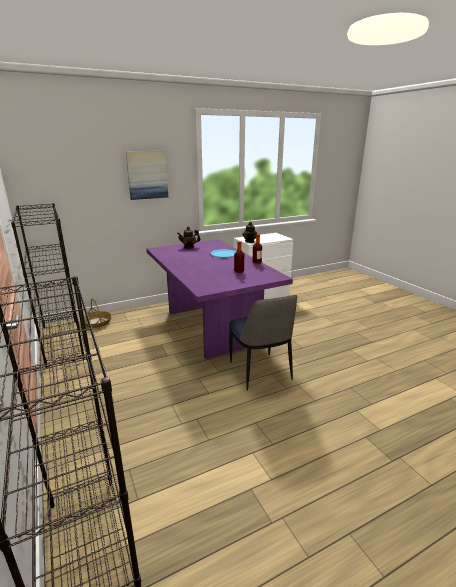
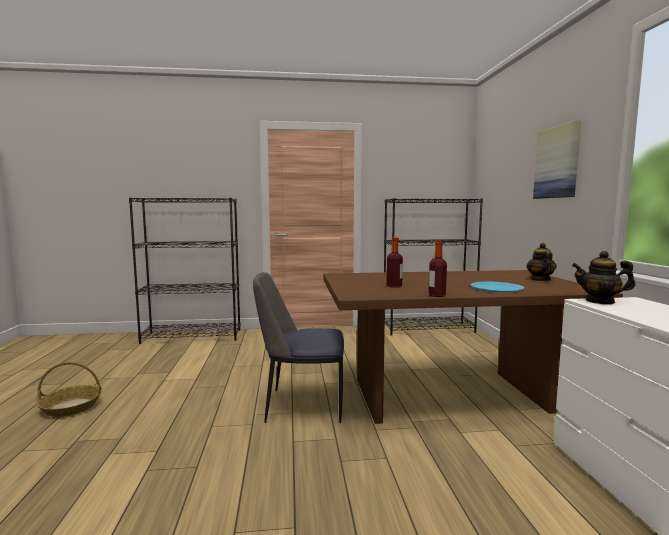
camera: 110 degrees right, 15 degrees down
(97, 322) = (471, 339): basket -> basket (71, 407)
(212, 327) = (447, 395): purple dining table -> brown dining table

